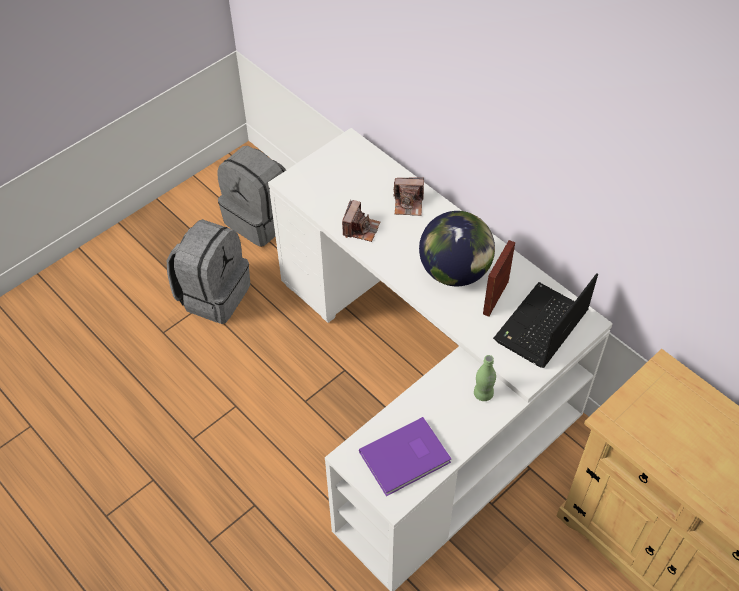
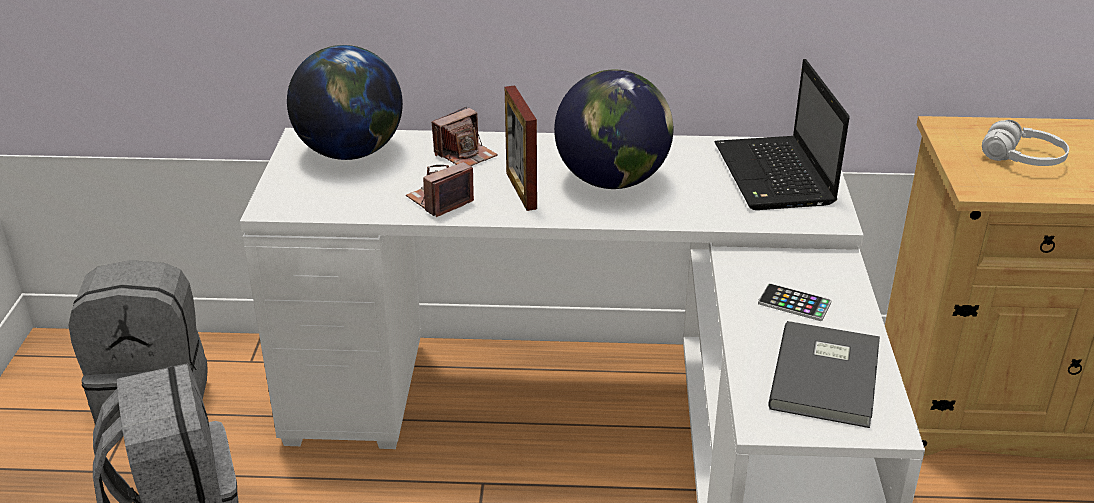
camera: 45 degrees left, 20 degrees down
(359, 166) = (350, 152): none -> globe
(361, 228) = (440, 201): camera -> camera turned 105 degrees counterclockwise
(407, 458) = (828, 376): purple book -> grey book
(449, 409) = (794, 303): none -> phone
(483, 394) = (805, 269): green bottle -> none
(495, 297) = (690, 178): picture frame -> picture frame (521, 190)
(668, 422) = (1022, 159): none -> white headphones

